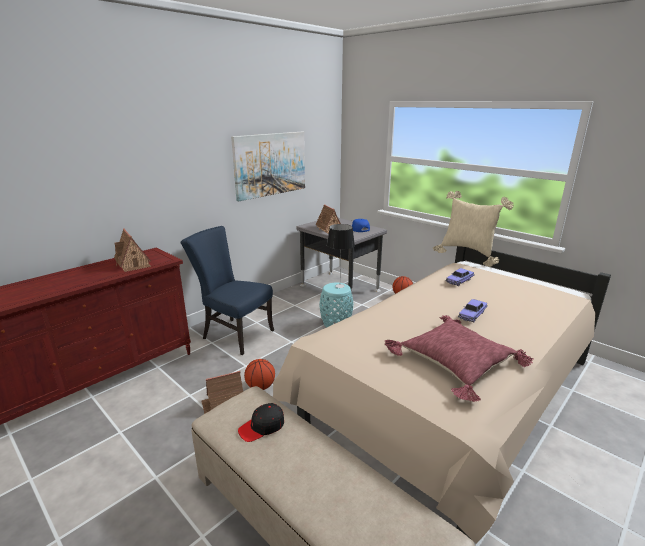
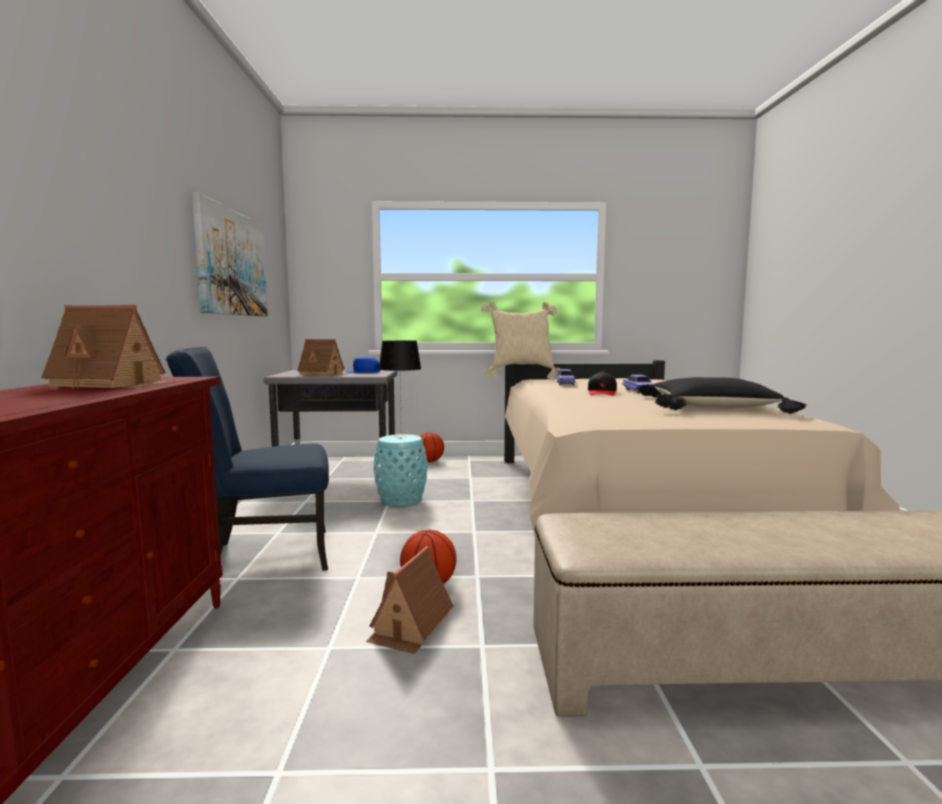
camera: 45 degrees left, 15 degrees down
(262, 427) = (653, 530): black cap -> black cap (602, 392)
(456, 358) = (710, 405): red pillow -> black pillow

